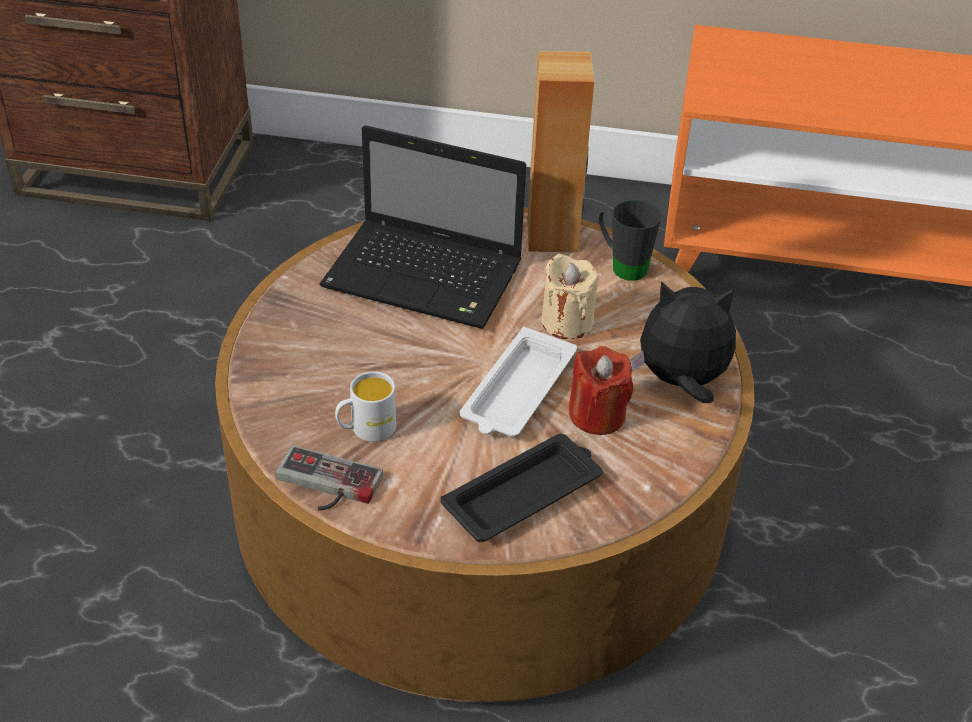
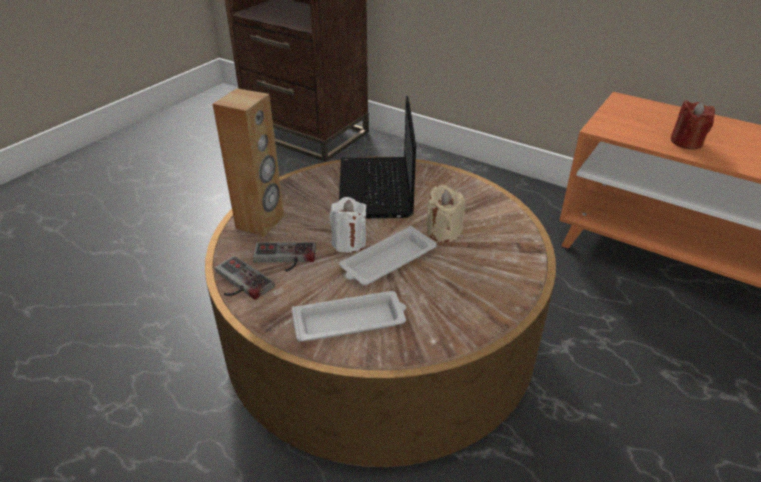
camera: 25 degrees right, 5 degrees down
(366, 429) = (284, 259): white mug -> game controller
(427, 277) = (376, 190): laptop -> laptop turned 45 degrees clockwise
(443, 376) = (349, 242): none -> white candle
(524, 494) = (351, 321): black tray -> white tray
(553, 235) = (465, 185): brown speaker -> brown speaker (260, 222)
(597, 415) = (428, 288): red candle -> red candle (686, 142)
(622, 265) = (498, 209): black mug -> none
(681, 382) = (497, 283): plush toy -> none

